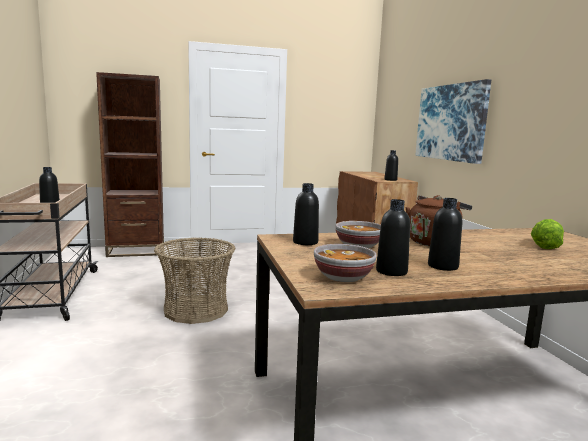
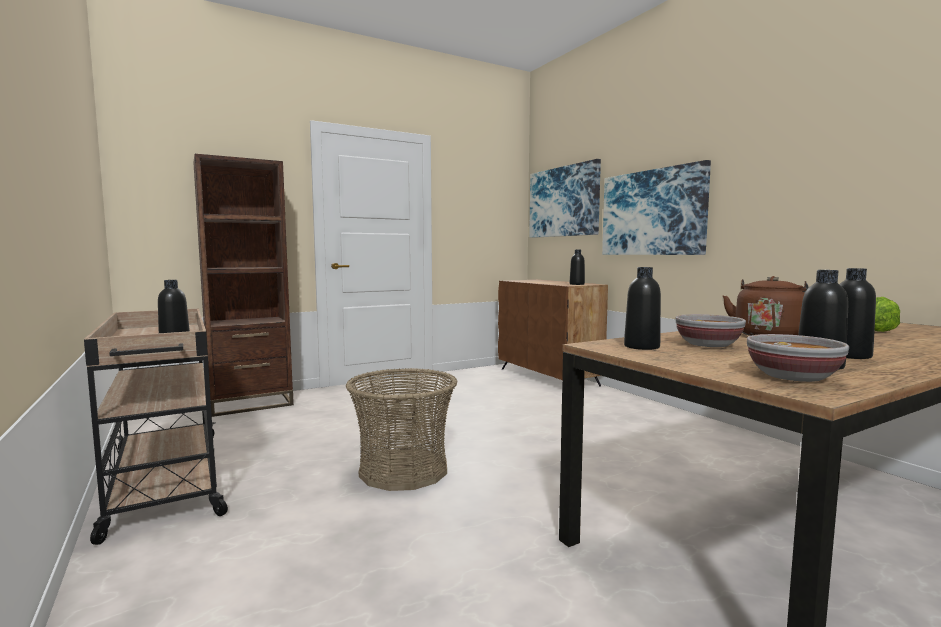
camera: 15 degrees left, 5 degrees down
(396, 106) = (563, 202): none -> picture

